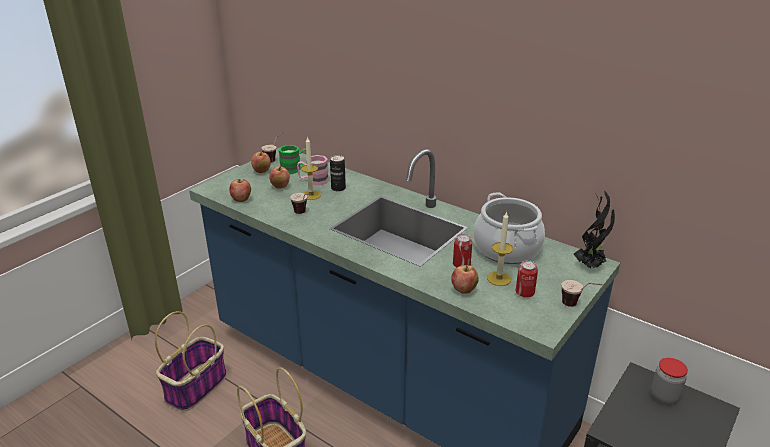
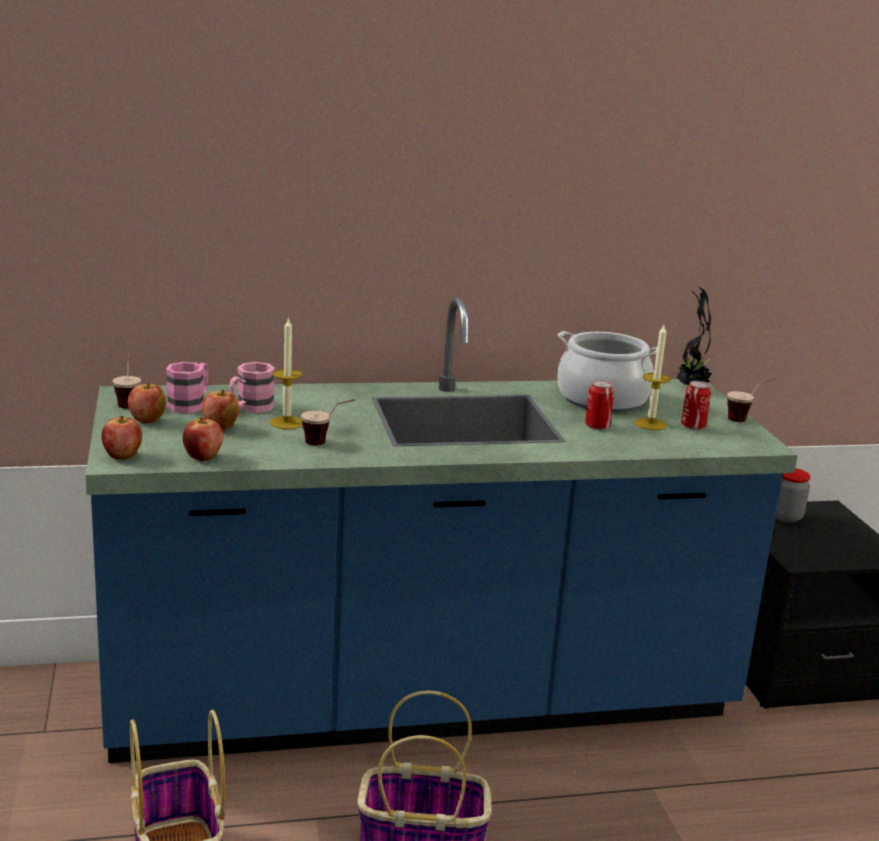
camera: 50 degrees left, 10 degrees down
(295, 169) = (190, 404): green mug -> pink mug
(338, 188) = (303, 406): can -> none
(463, 290) = (645, 444): apple -> apple (122, 456)

